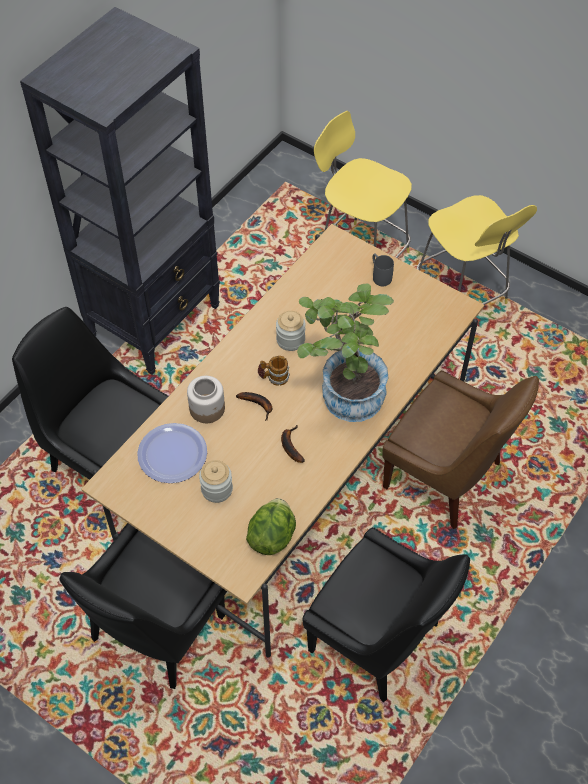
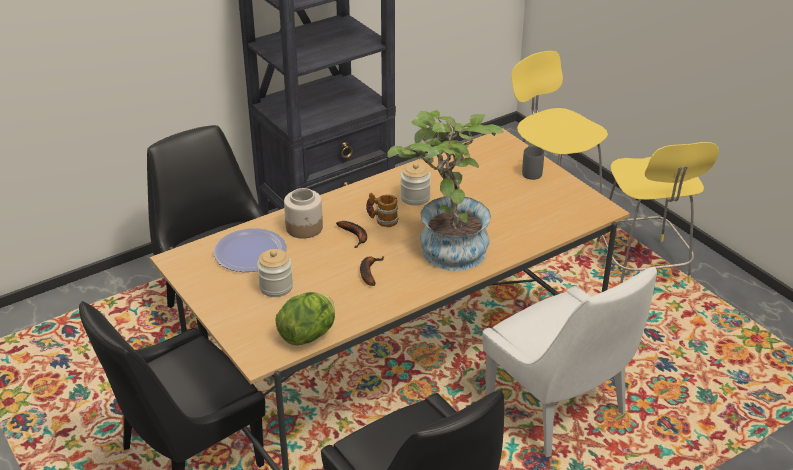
camera: 20 degrees right, 20 degrees down
(446, 477) = (559, 411): brown chair -> white chair

